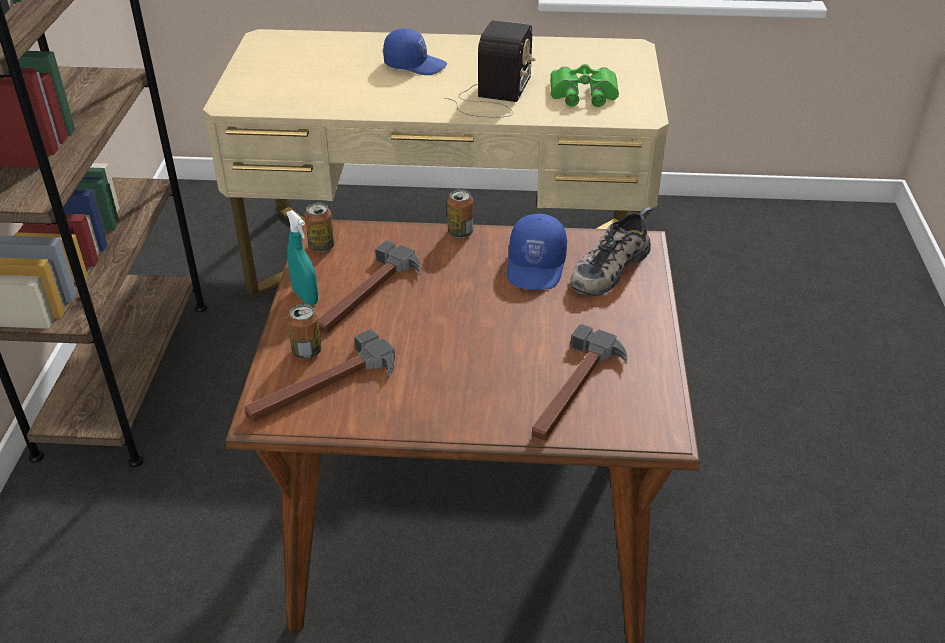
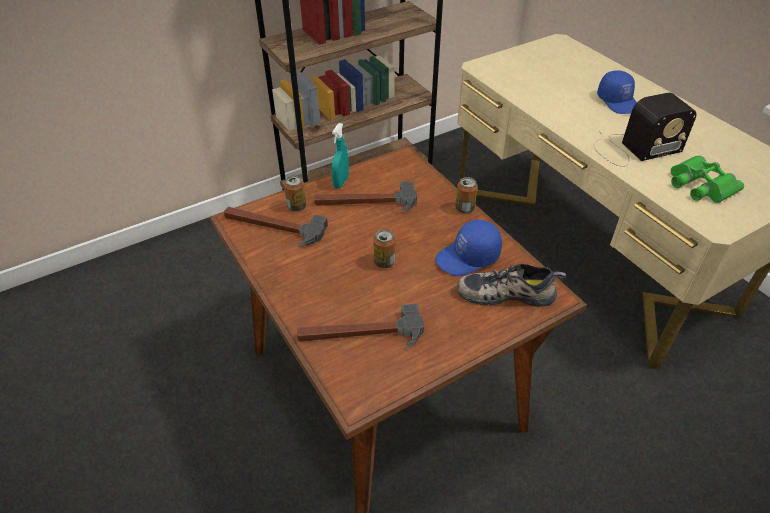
camera: 55 degrees right, 5 degrees up
(321, 246) = (390, 164): can -> can (384, 262)

